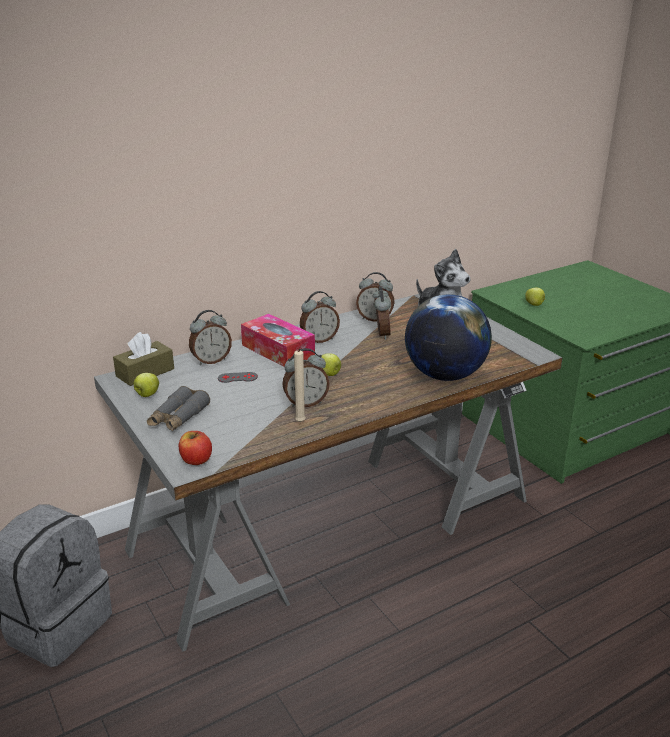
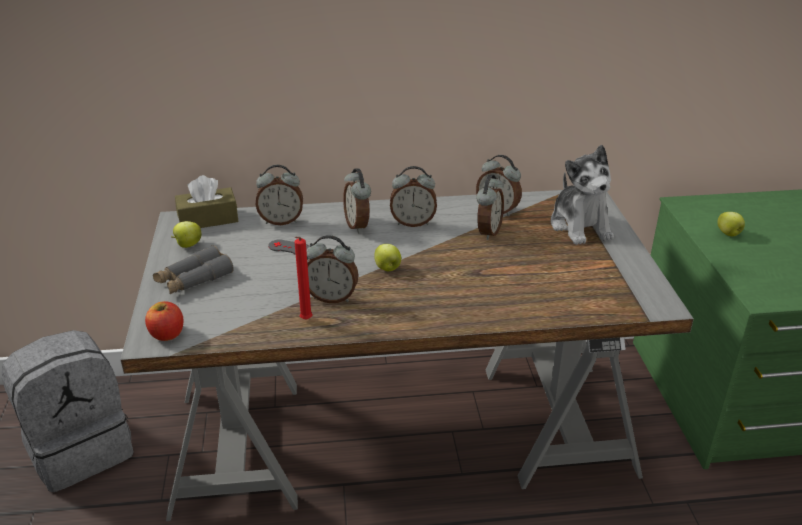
camera: 25 degrees right, 5 degrees up
(278, 350) = (358, 225): tissue box -> alarm clock
(300, 423) = (305, 320): beige candle -> red candle
(445, 375) = (518, 304): globe -> none

